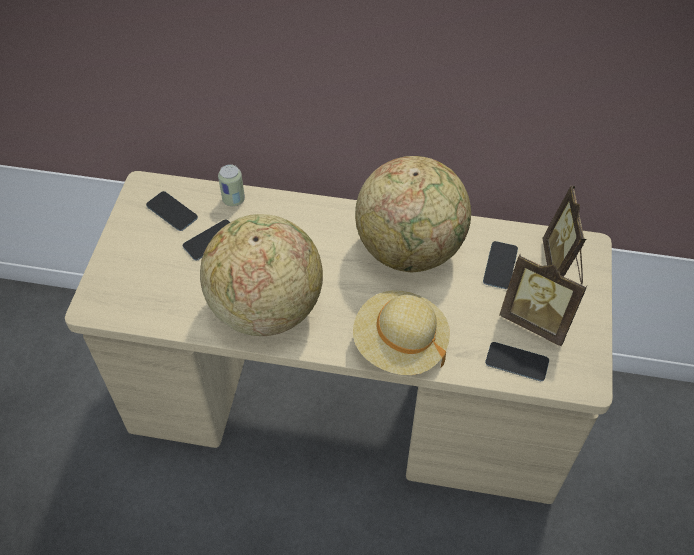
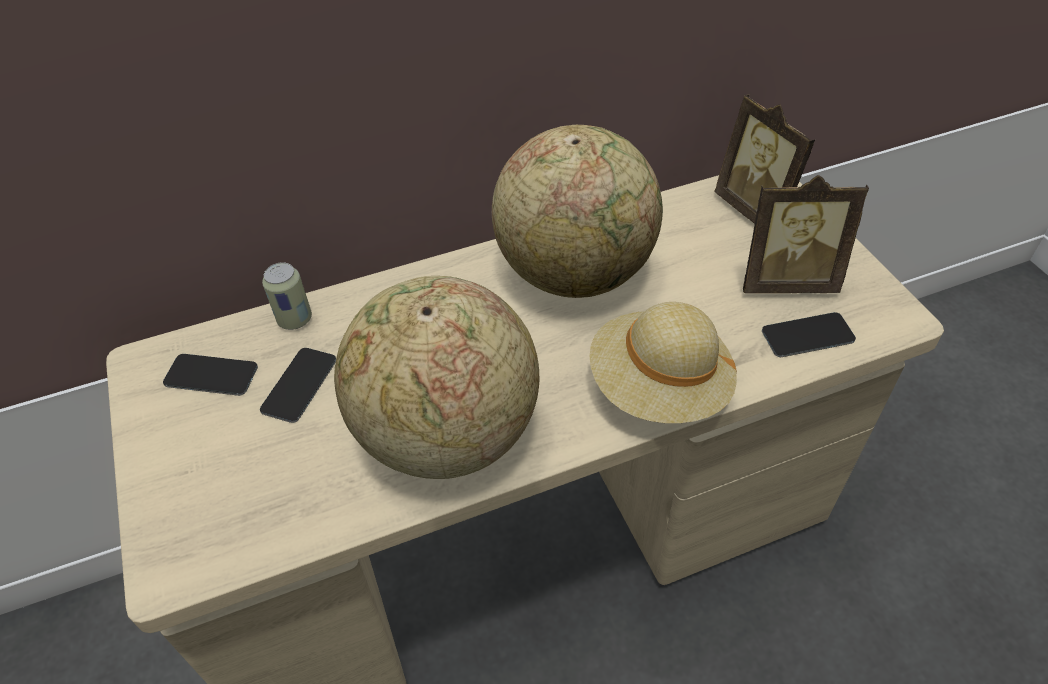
camera: 30 degrees left, 5 degrees down
(500, 265) = (693, 241): phone -> none

